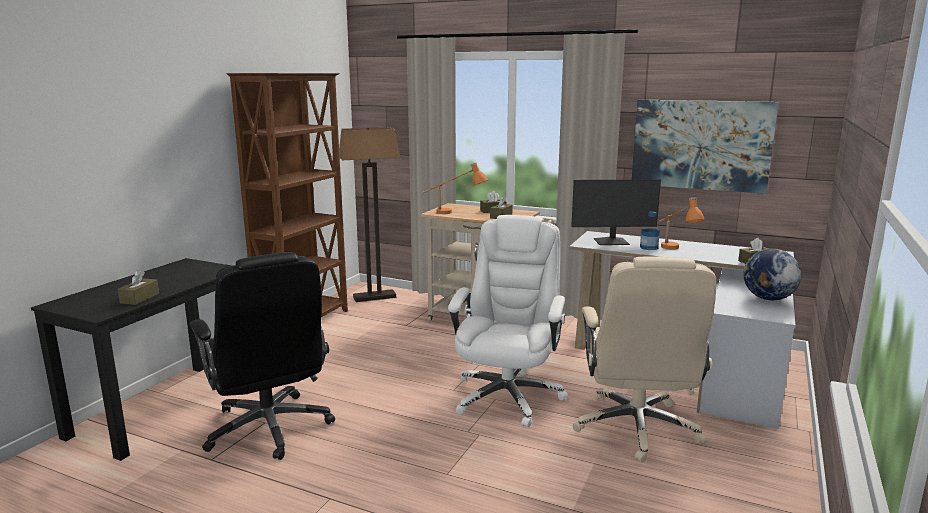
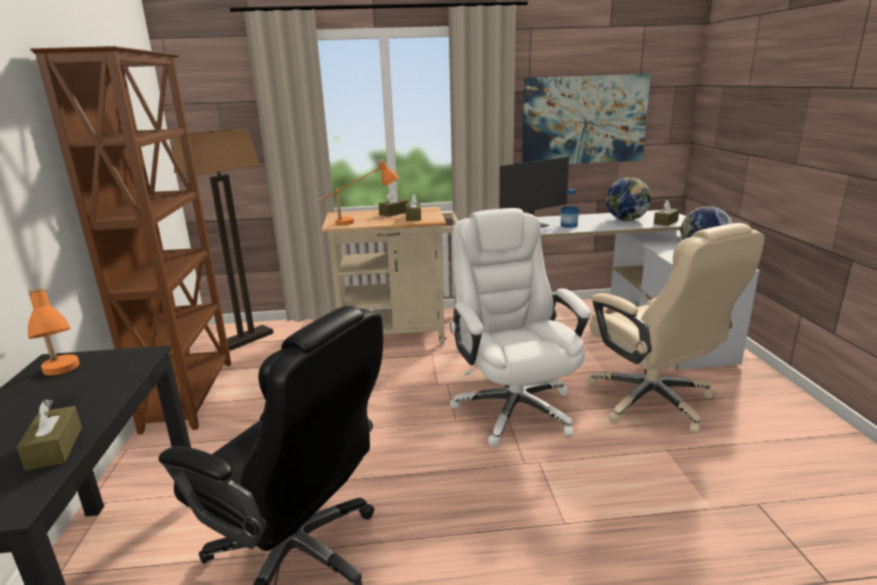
camera: 30 degrees left, 5 degrees up
(675, 250) = (593, 224): orange table lamp -> orange table lamp (64, 376)
(718, 252) = (626, 220): none -> globe

